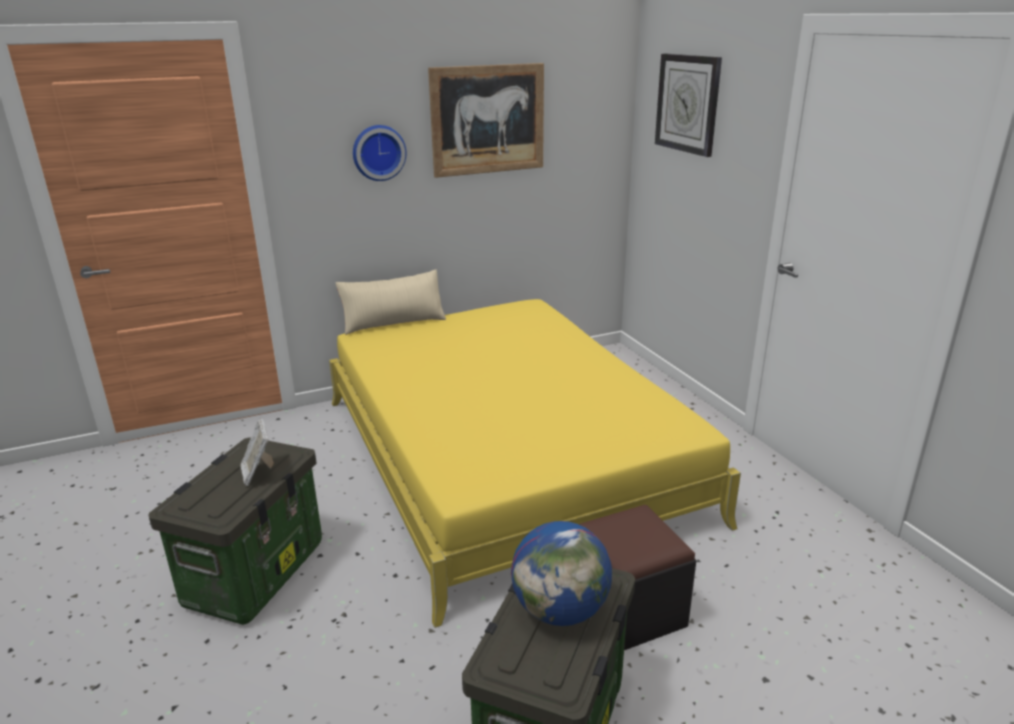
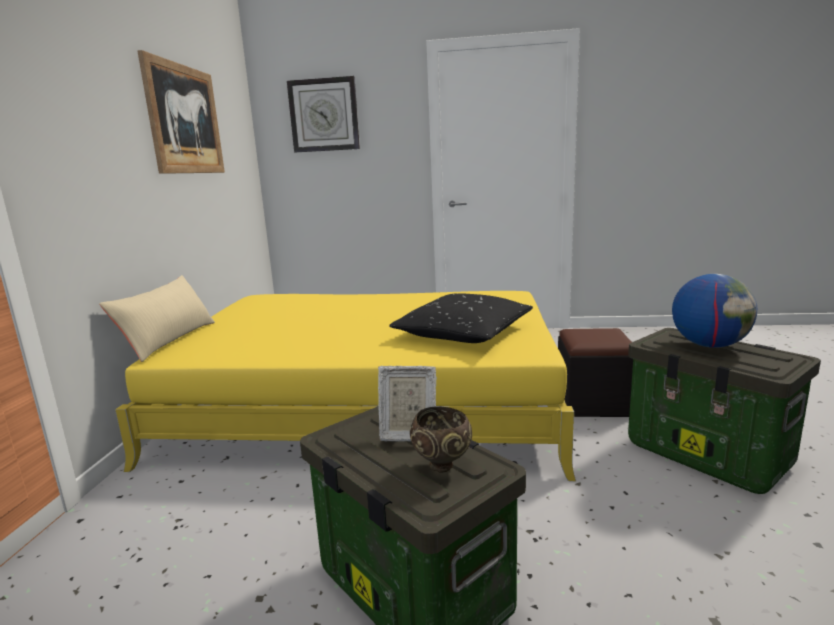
camera: 60 degrees left, 10 degrees down
(216, 498) = (443, 466): none -> brown bowl
(378, 152) = (112, 137): wall clock -> none
(497, 437) = (463, 333): none -> black pillow

